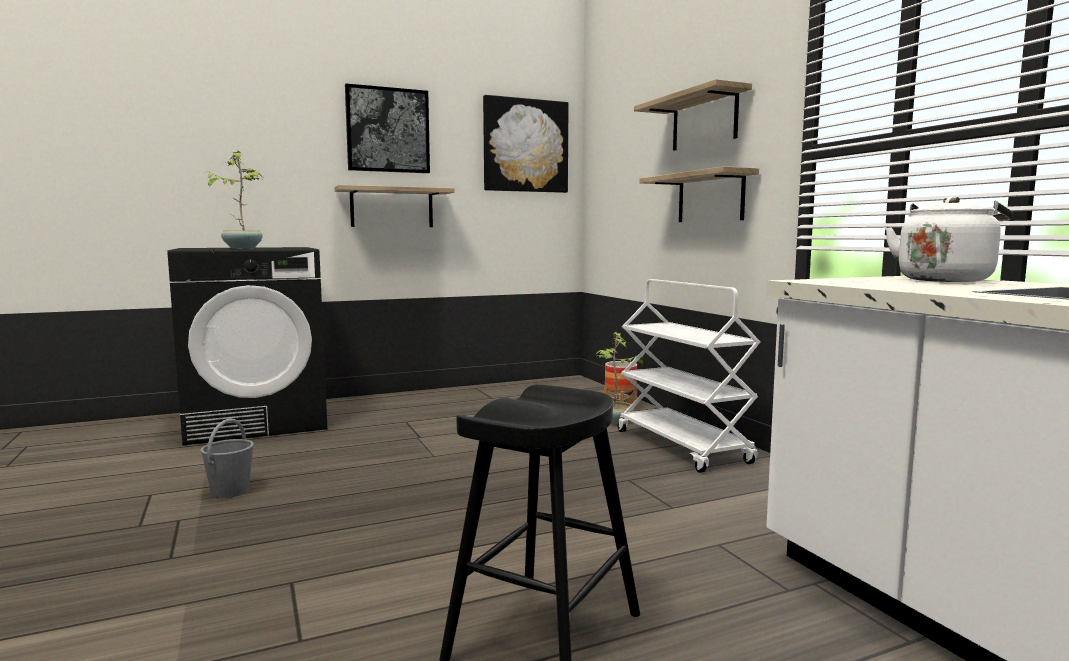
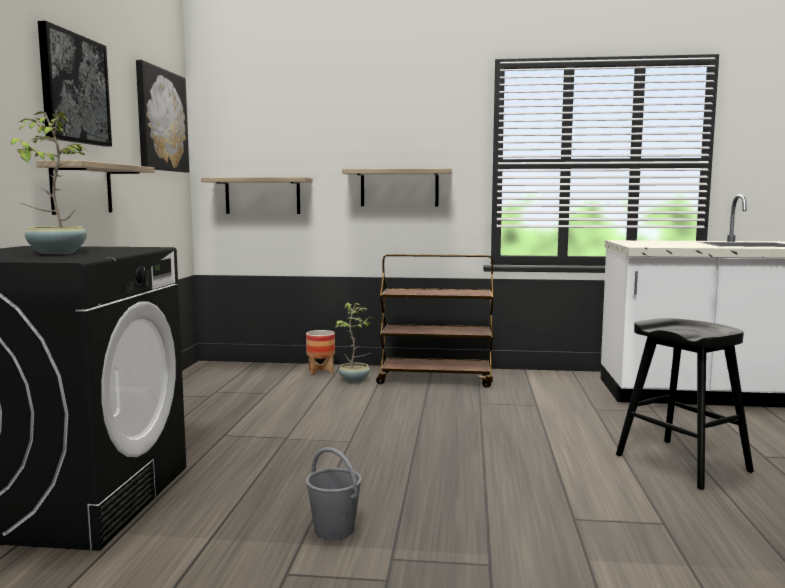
camera: 60 degrees left, 0 degrees up
(683, 447) = (436, 379): white cart -> brown cart
(704, 121) = (388, 127): shelf -> shelf (262, 196)
(945, 280) = (651, 242): white kettle -> none

